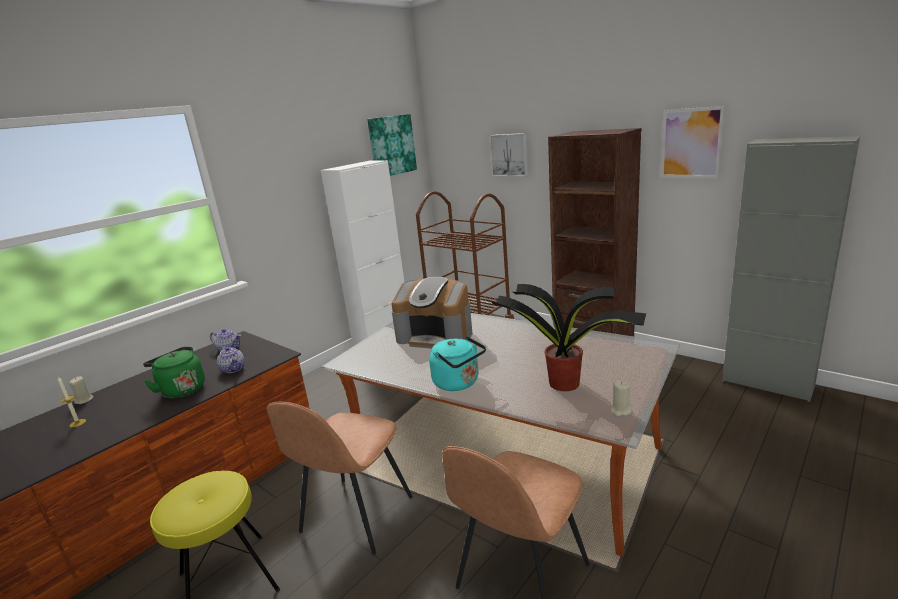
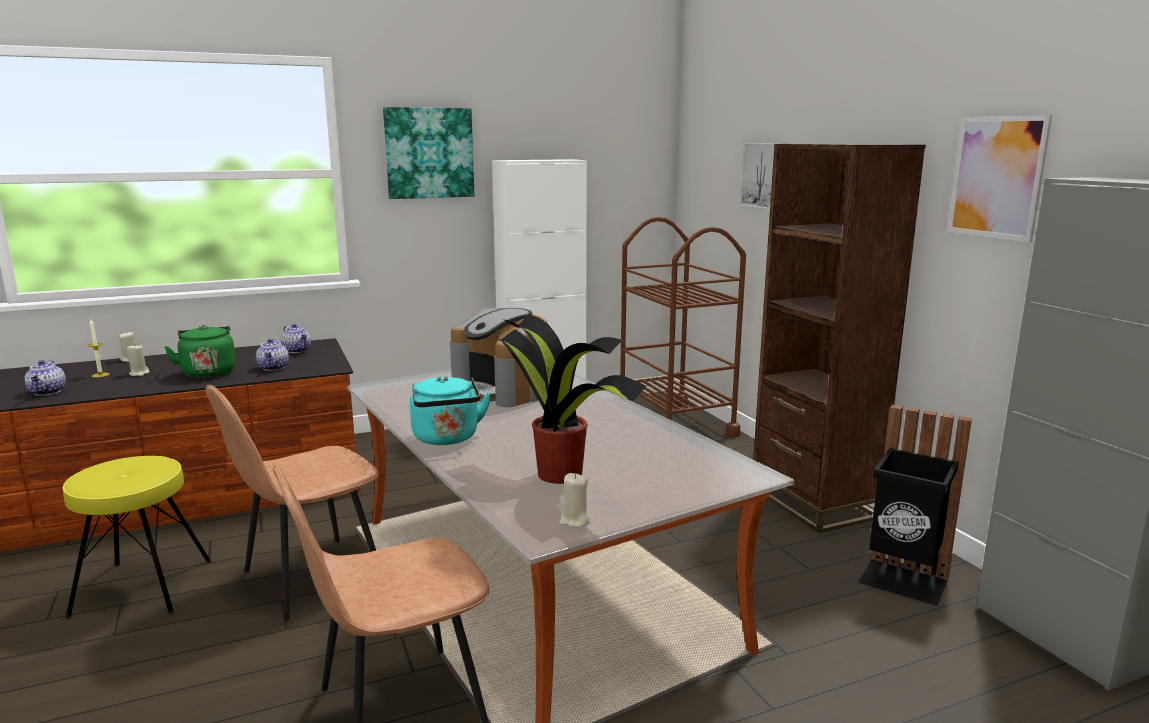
camera: 25 degrees right, 5 degrees down
(48, 455) = (48, 392): none -> teapot
(116, 410) = (139, 373): none -> beige candle
(391, 145) = (617, 145): picture -> picture (429, 153)
(679, 379) = (903, 581): none -> black trash can

